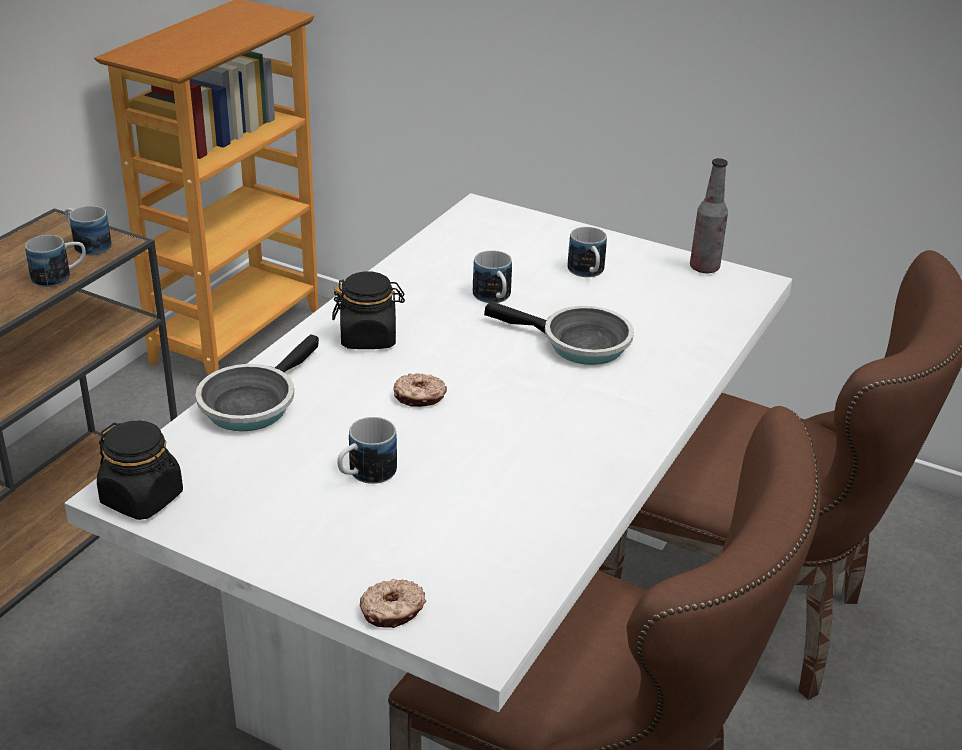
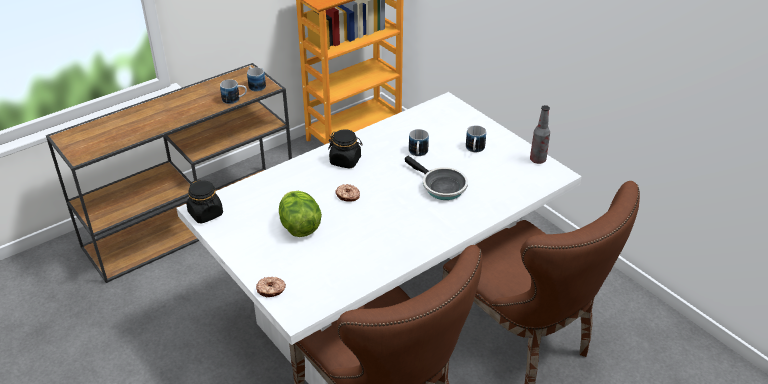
camera: 25 degrees right, 5 degrees up
(252, 403) = (275, 181): frying pan -> none
(365, 475) = (300, 227): mug -> lettuce

